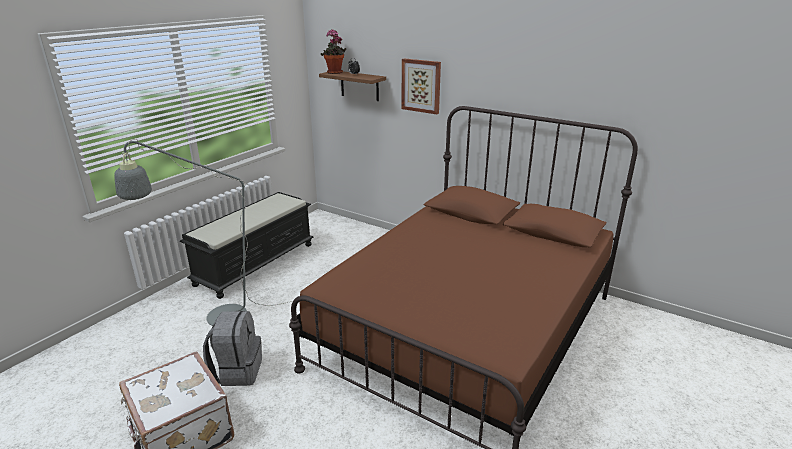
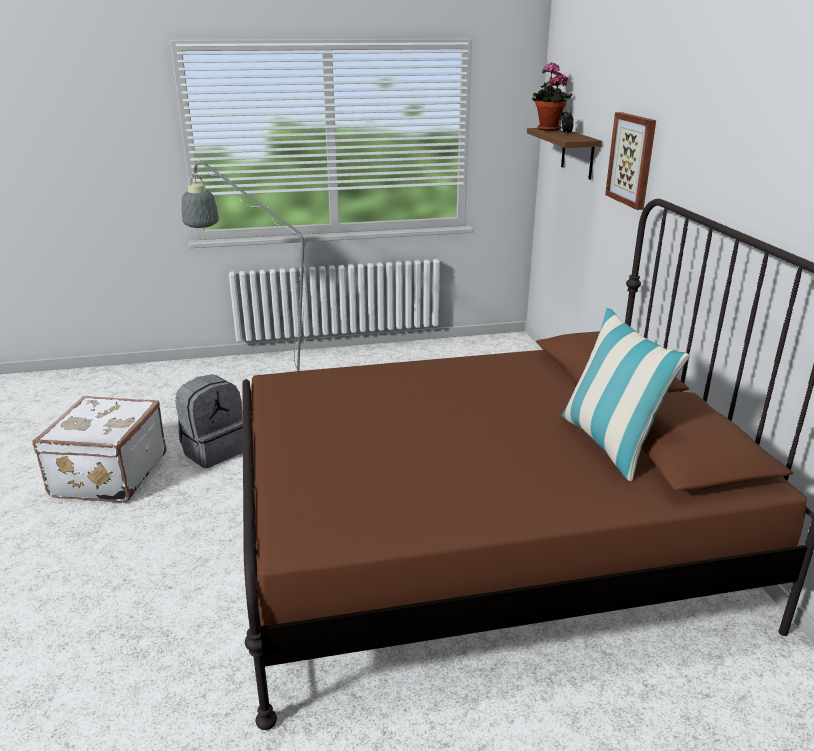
camera: 45 degrees right, 0 degrees up
(256, 263) = (373, 362): black bench -> none
(528, 241) = (609, 443): none -> pillow

